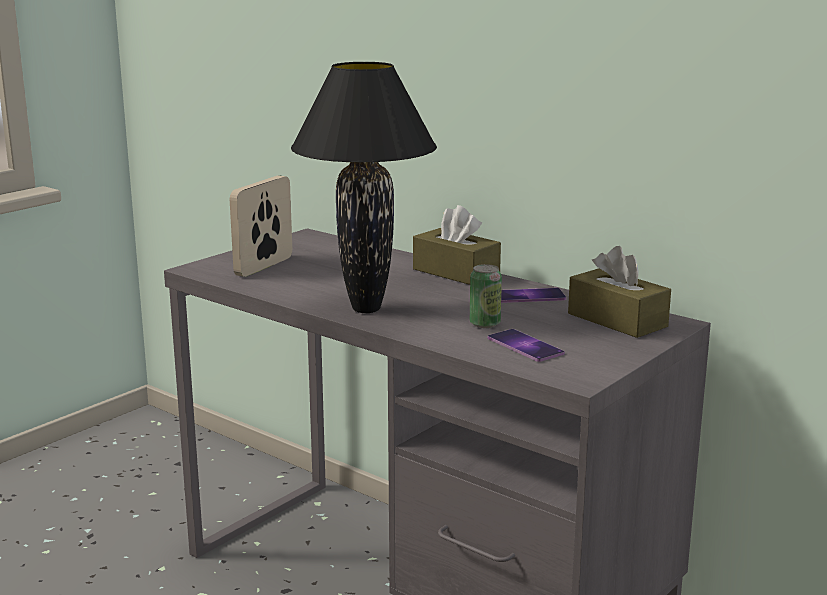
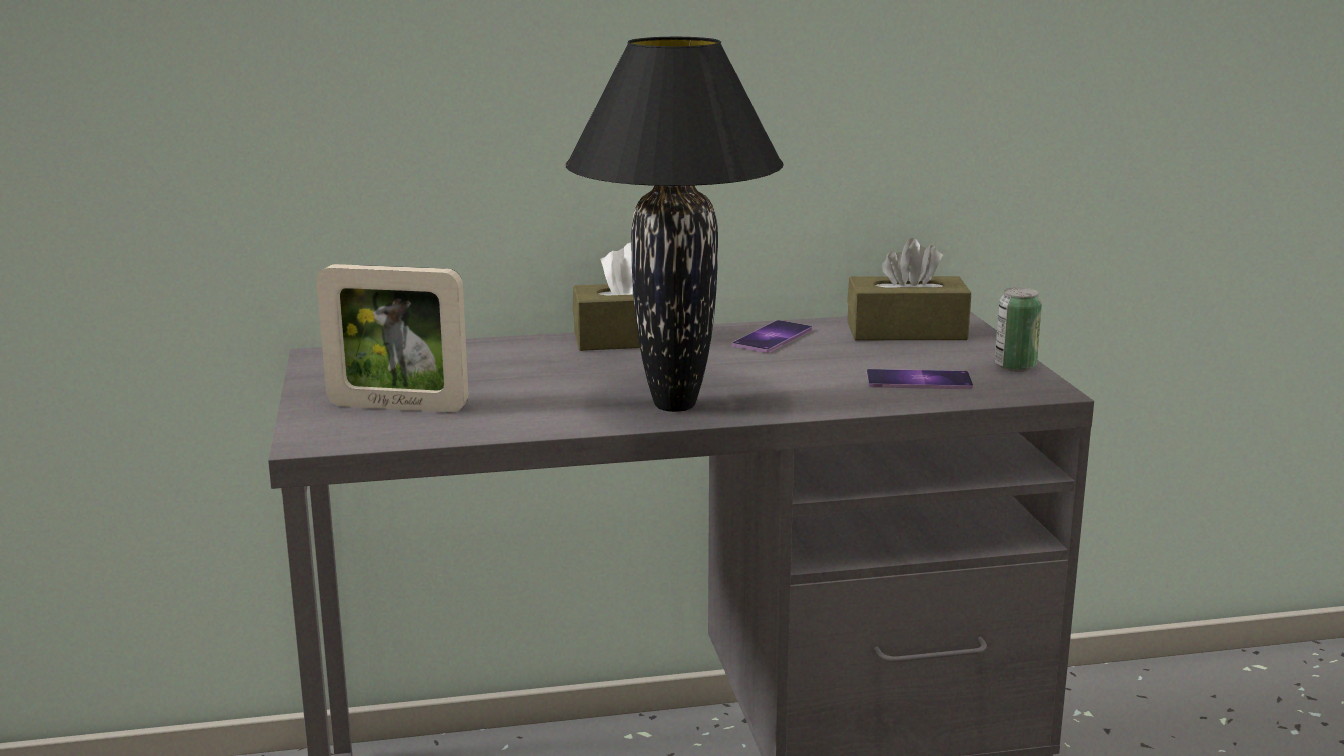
camera: 50 degrees left, 0 degrees up
(264, 266) = (398, 406): picture frame -> picture frame turned 60 degrees counterclockwise
(484, 324) = (824, 375): can -> can (1015, 367)

